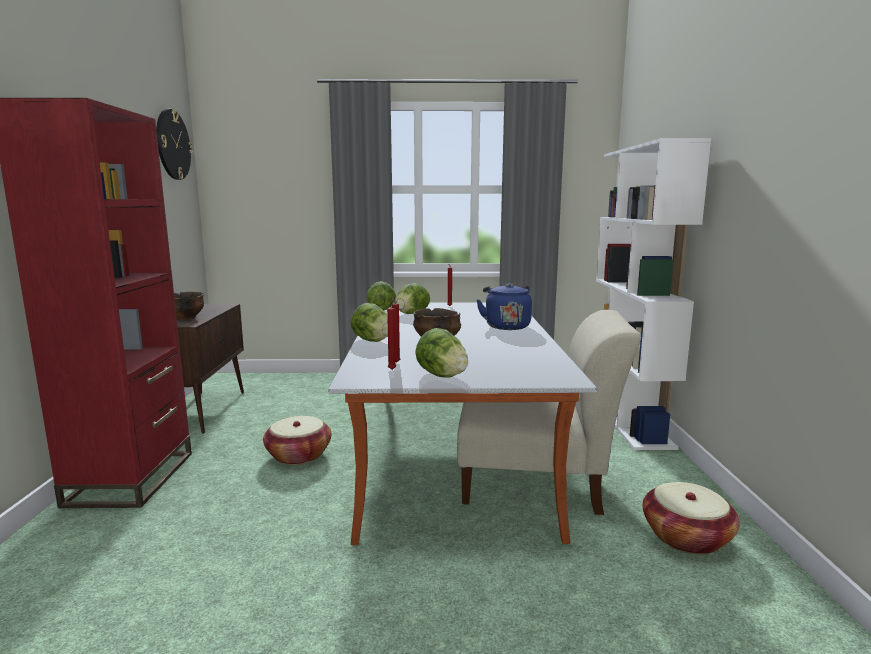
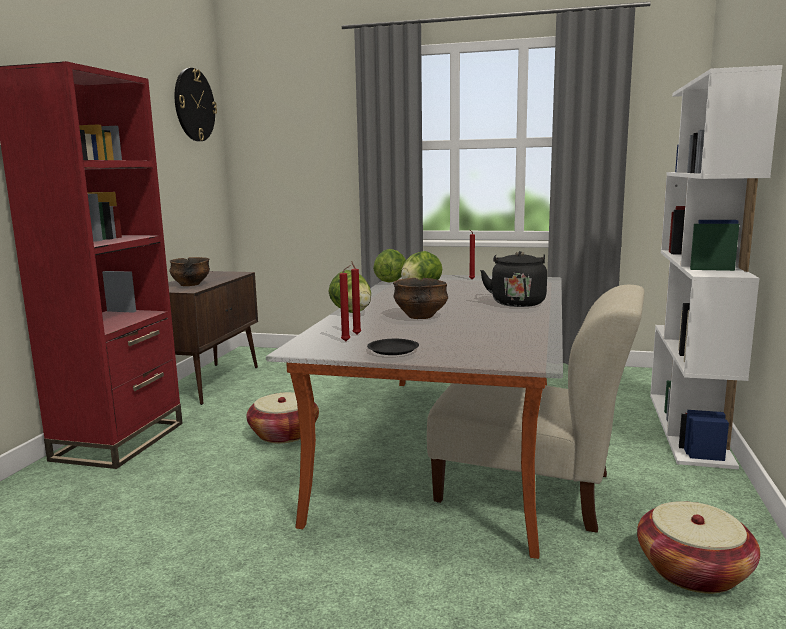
camera: 15 degrees right, 0 degrees up
(442, 375) = (393, 350): lettuce -> black plate
(506, 326) = (517, 302): blue kettle -> black kettle

